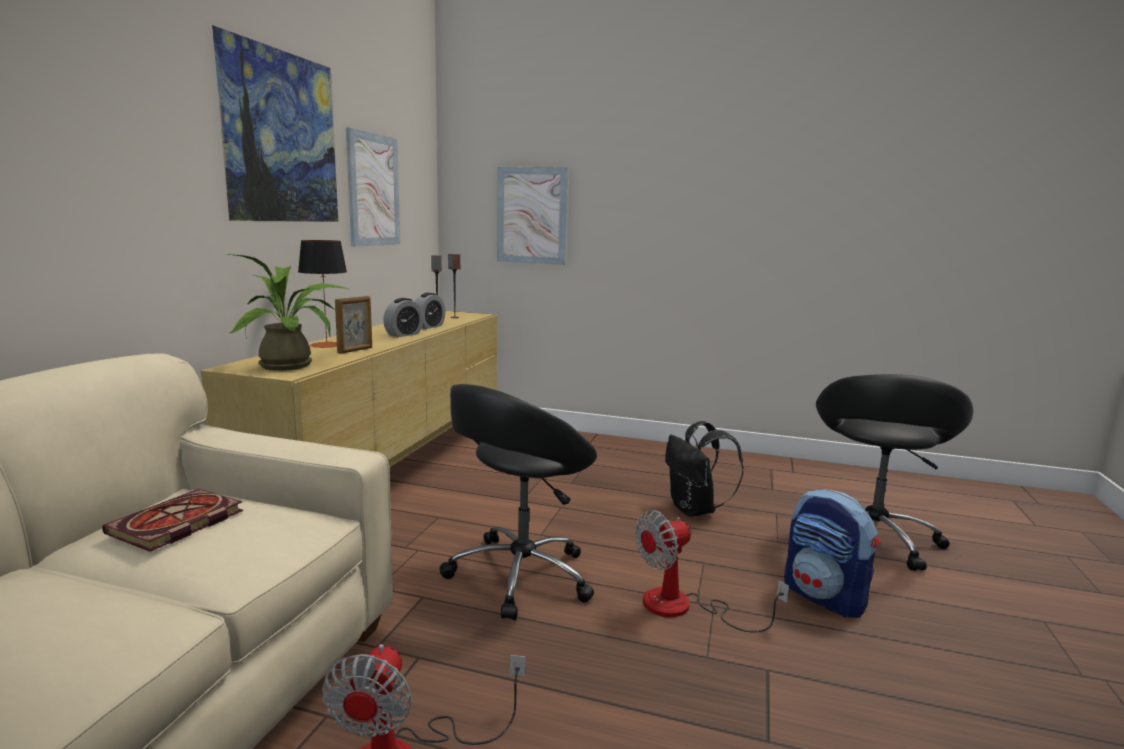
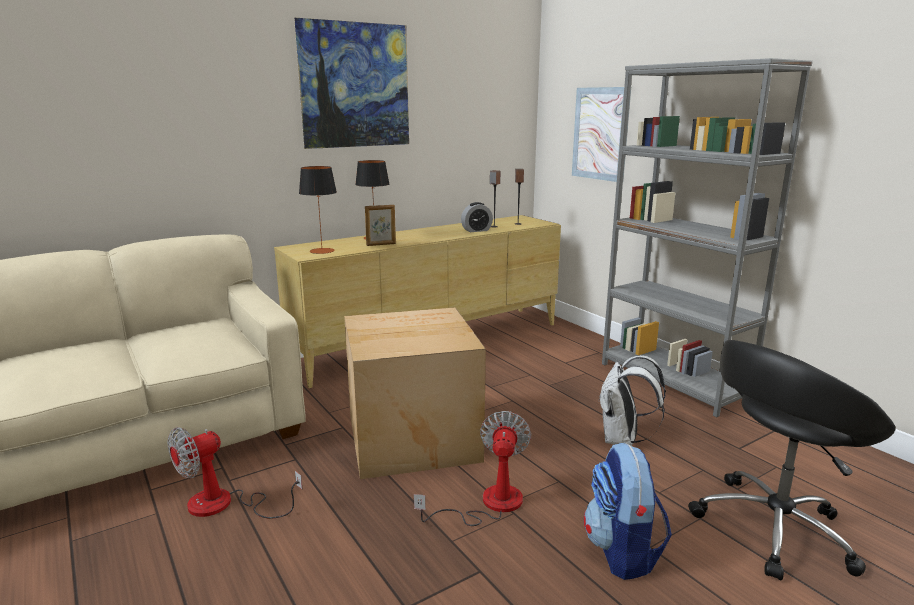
camera: 40 degrees right, 5 degrees up
(175, 524) = (180, 334): book -> none
(293, 365) = (322, 251): potted plant -> table lamp
(373, 190) = (451, 116): picture -> none
(404, 334) = (442, 235): alarm clock -> none
(517, 577) = (410, 437): black office chair -> cardboard box
(659, 452) = (673, 381): none -> grey bookcase
(684, 608) = (489, 504): fan -> fan turned 90 degrees clockwise
(695, 510) = (622, 440): black backpack -> white backpack

